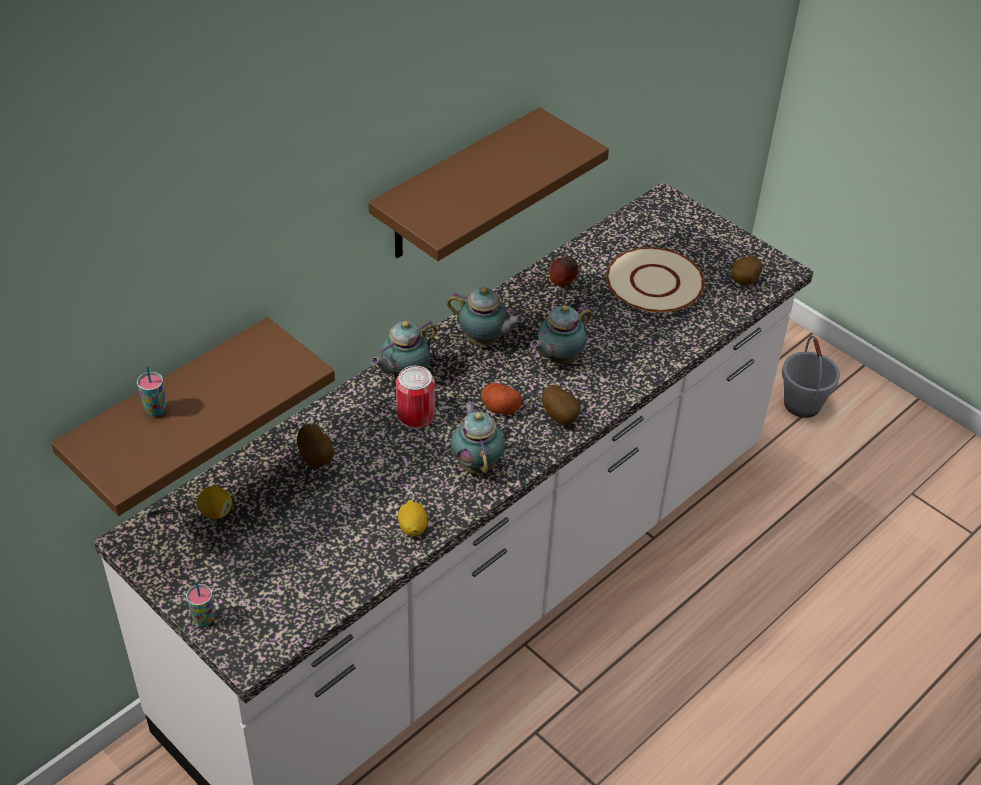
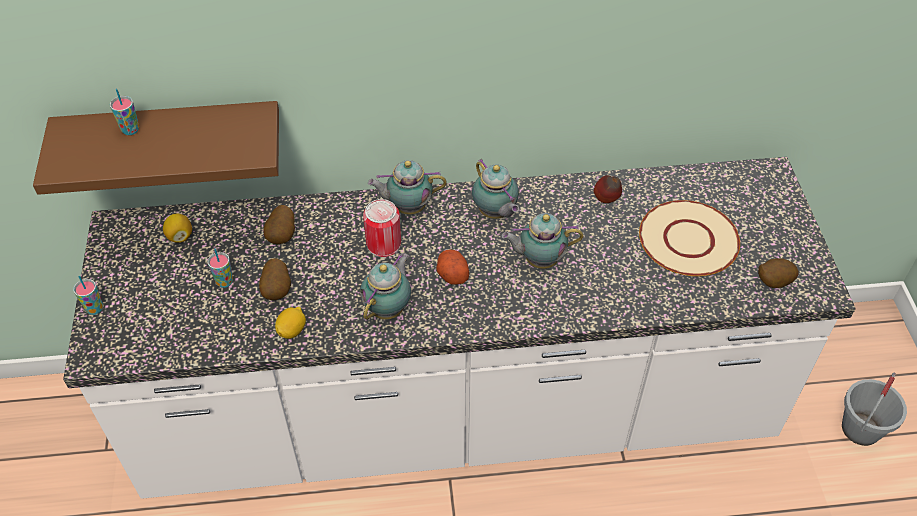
camera: 40 degrees right, 5 degrees up
(305, 525) = (224, 282): none -> cup
(456, 187) = (510, 65): brown shelf -> none
(560, 416) = (492, 309): potato -> potato (278, 290)

